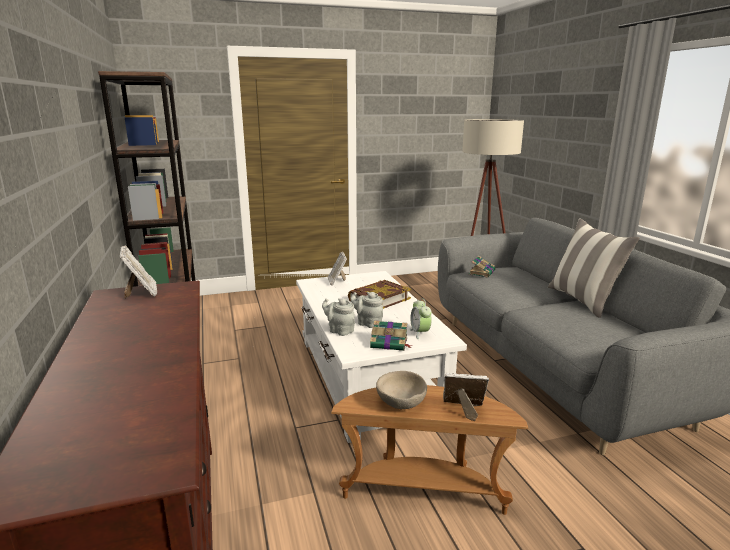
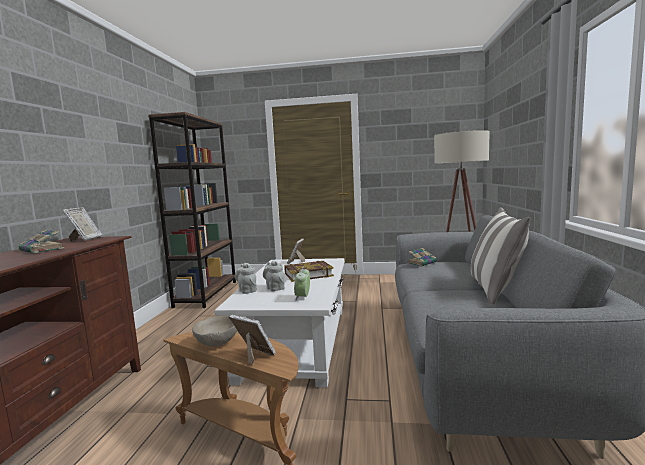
camera: 25 degrees right, 10 degrees down
(390, 343) = (268, 302): book -> book (42, 250)

